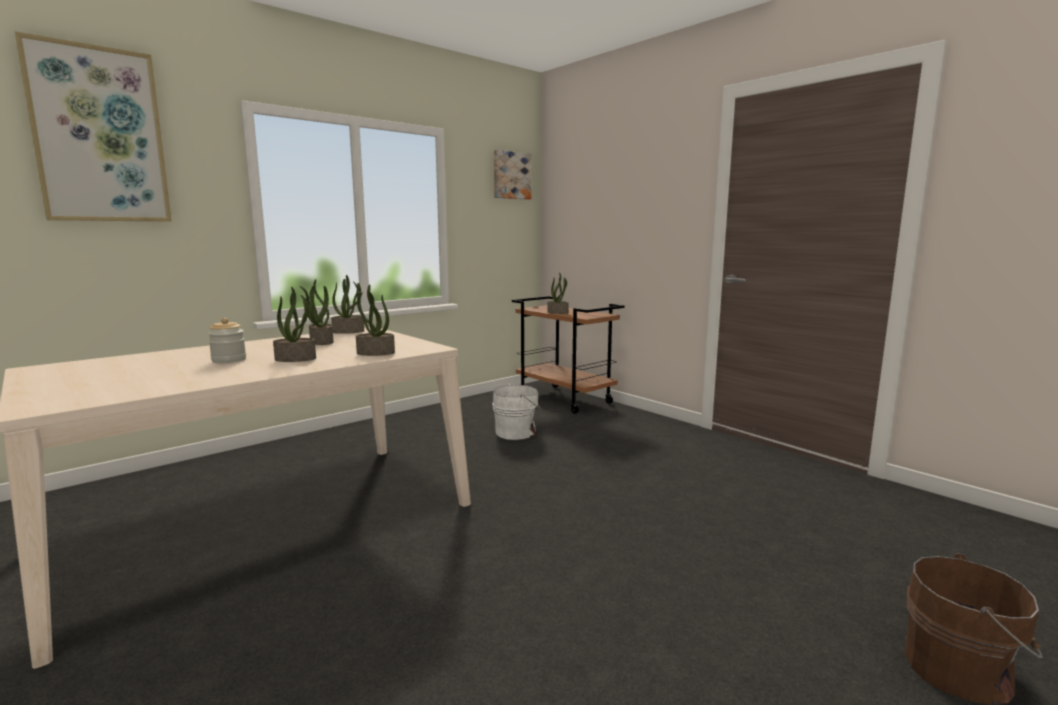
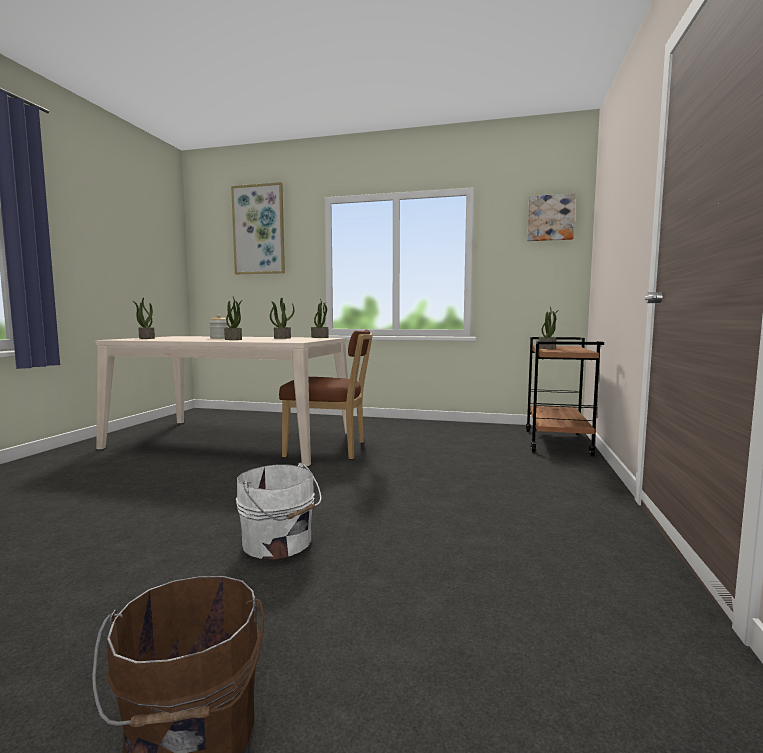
camera: 55 degrees right, 5 degrees down
(375, 353) = (265, 340): potted plant -> potted plant (146, 338)
(431, 479) = (330, 450): none -> brown chair
(517, 432) = (449, 448): white bucket -> white bucket (279, 544)

